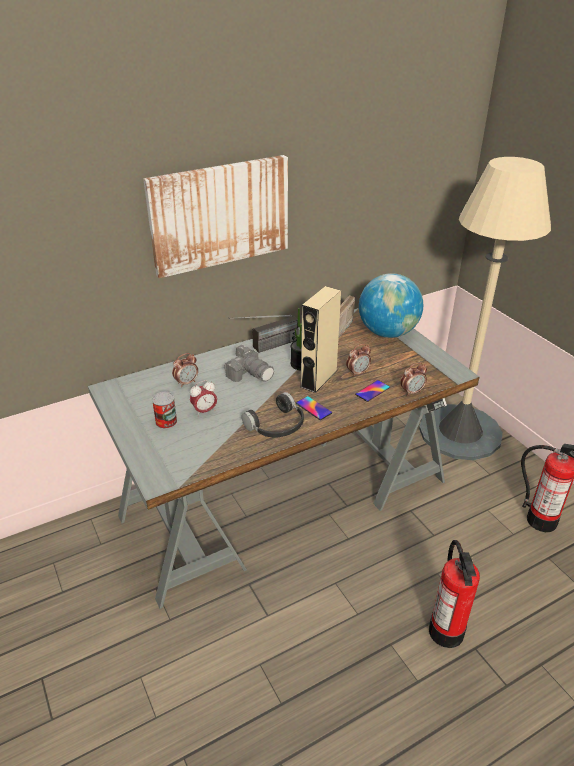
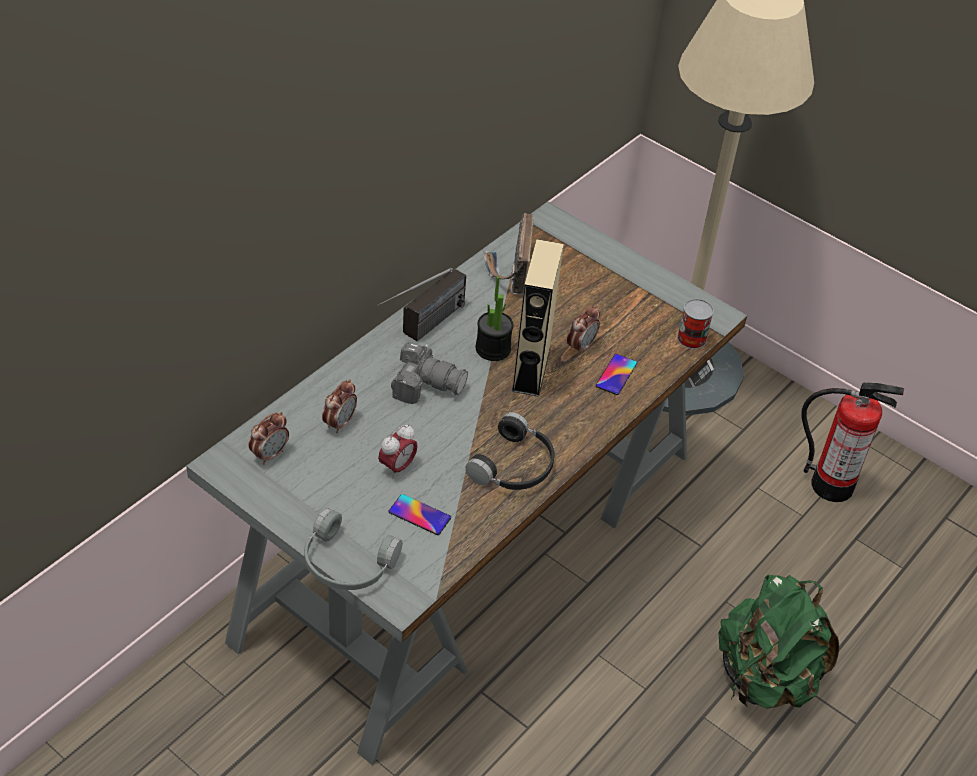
camera: 25 degrees left, 10 degrees up
(138, 454) = (346, 564): none -> grey headphones
(166, 422) = (352, 499): can -> can (691, 338)
(219, 215) = (356, 154): picture -> none
(313, 408) = (550, 424): phone -> phone (419, 515)
(387, 332) = (589, 260): globe -> none
(412, 392) = (669, 363): alarm clock -> alarm clock (270, 454)
(446, 631) = (765, 677): fire extinguisher -> green backpack

